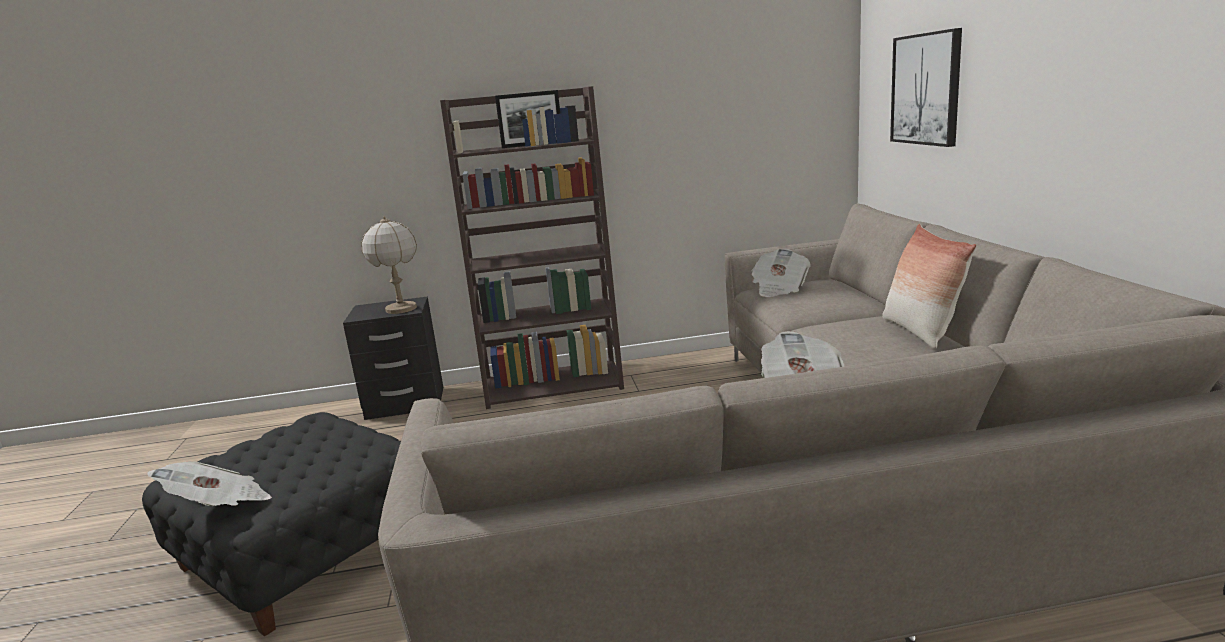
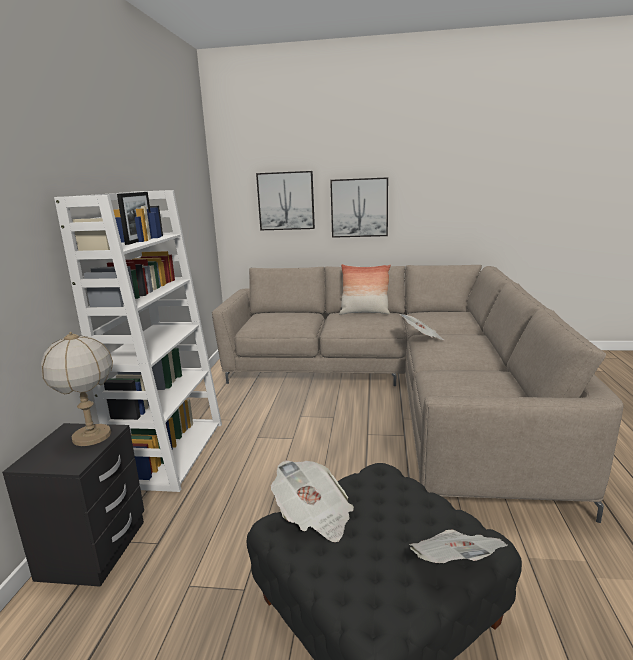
camera: 75 degrees left, 0 degrees up
(554, 384) = (172, 452): brown bookcase -> white bookcase
(779, 289) = (262, 322): newspaper -> newspaper (314, 517)
(1021, 108) = (359, 208): none -> picture

